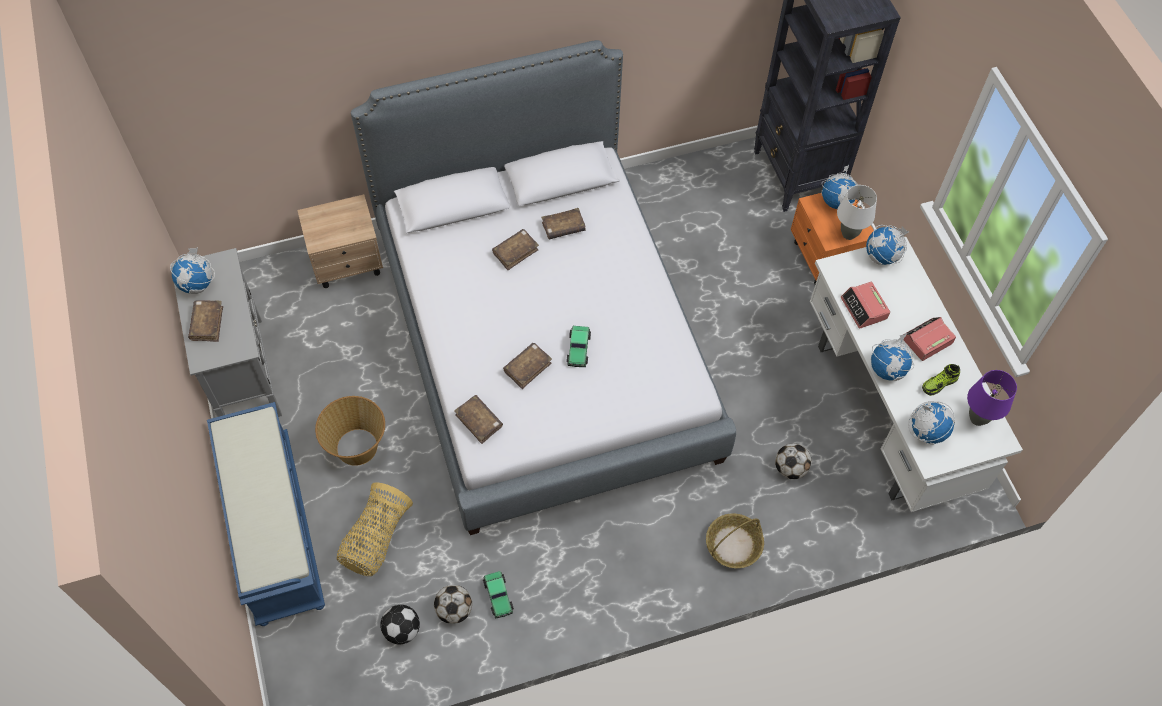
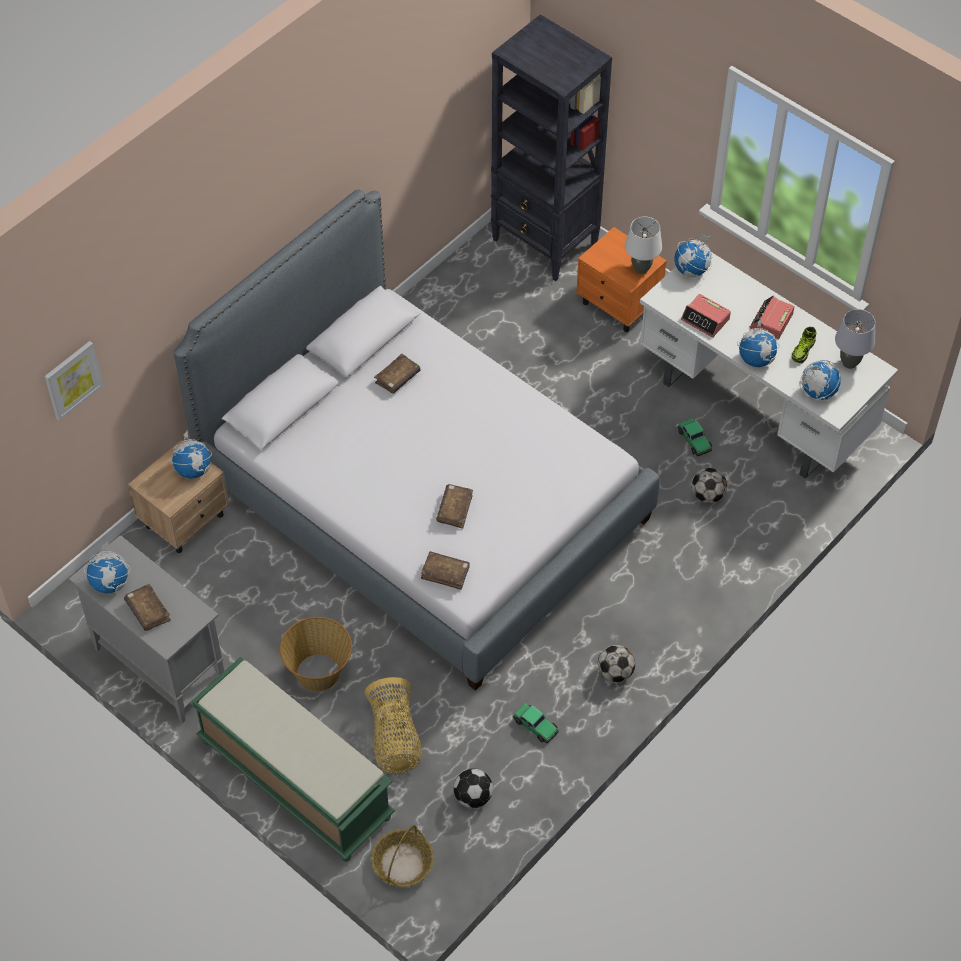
camera: 30 degrees left, 5 degrees down
(230, 90) = (72, 379): none -> picture
(273, 528) = (293, 779): blue bench -> green bench
(454, 610) = (506, 757): football -> football (615, 673)
(515, 252) = (370, 419): brown book -> none
(578, 349) = (486, 472): toy car -> toy car (694, 440)
(733, 545) = (702, 580): basket -> basket (402, 863)
(836, 202) = (612, 246): globe -> globe (193, 470)
(977, 418) = (849, 363): purple table lamp -> grey table lamp

